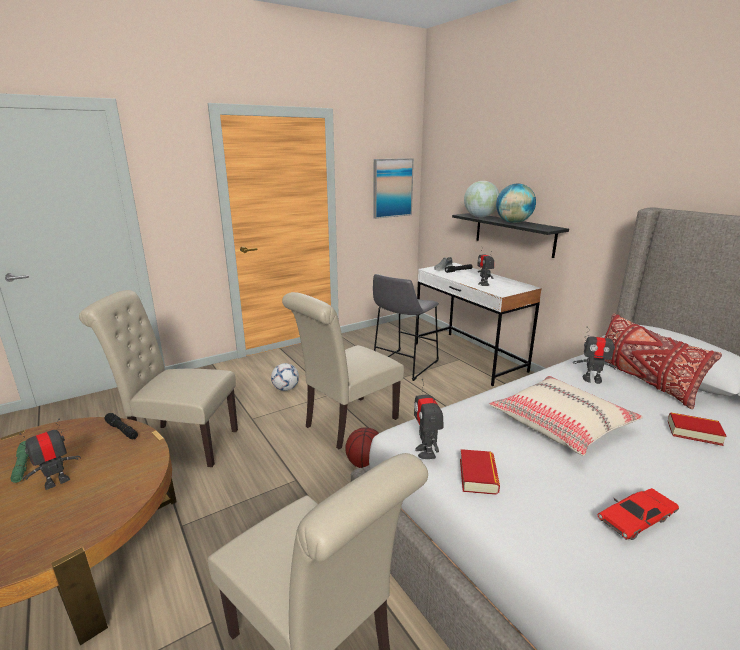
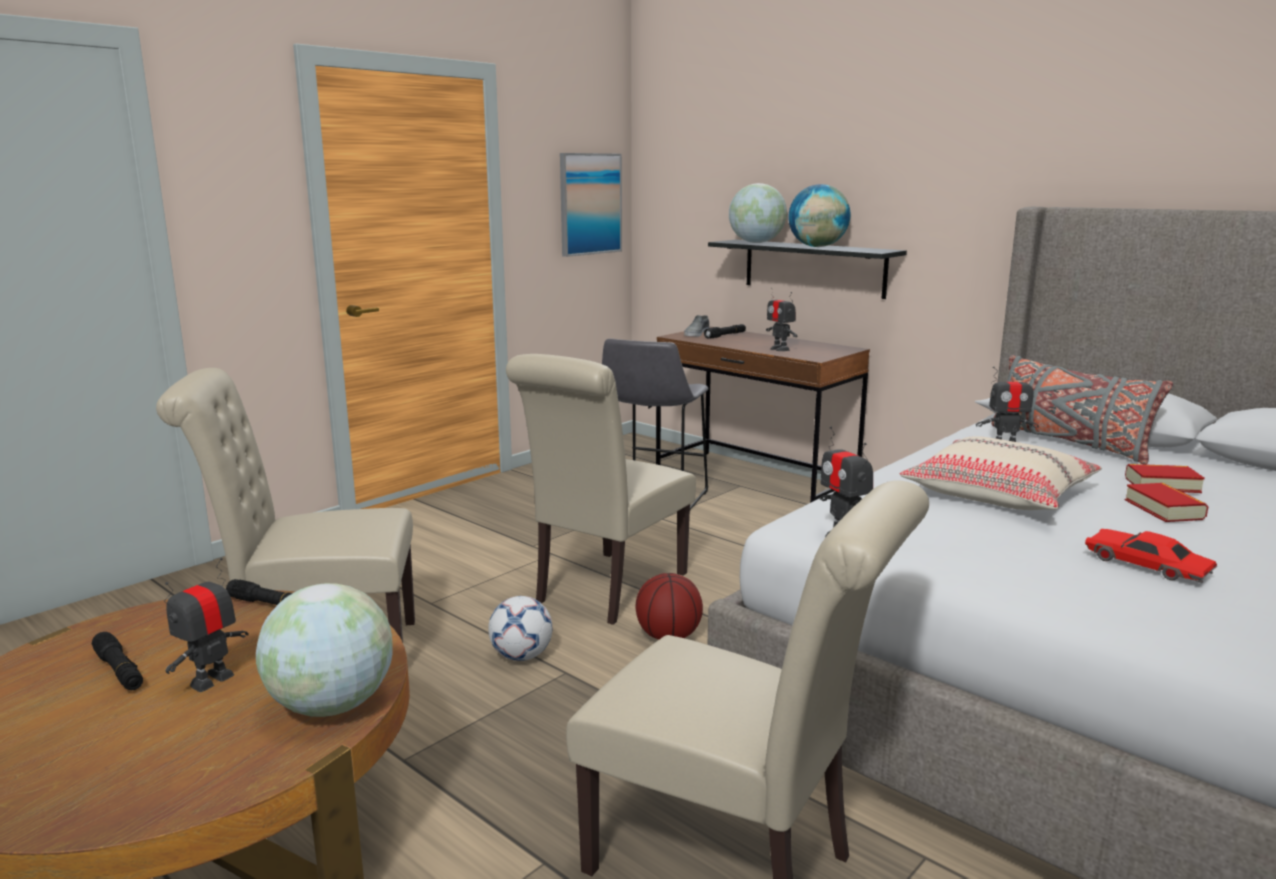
camera: 15 degrees left, 5 degrees down
(22, 466) = (119, 670): green flashlight -> black flashlight
(98, 514) = (332, 705): none -> globe
(286, 389) = (465, 555): football -> football (521, 656)
(468, 357) = (754, 482): white desk -> brown desk
(478, 476) = (932, 552): book -> book (1164, 509)
(636, 520) = (1147, 566): red toy car -> red toy car turned 90 degrees clockwise
(642, 379) = (1068, 442): red pillow -> grey pillow

